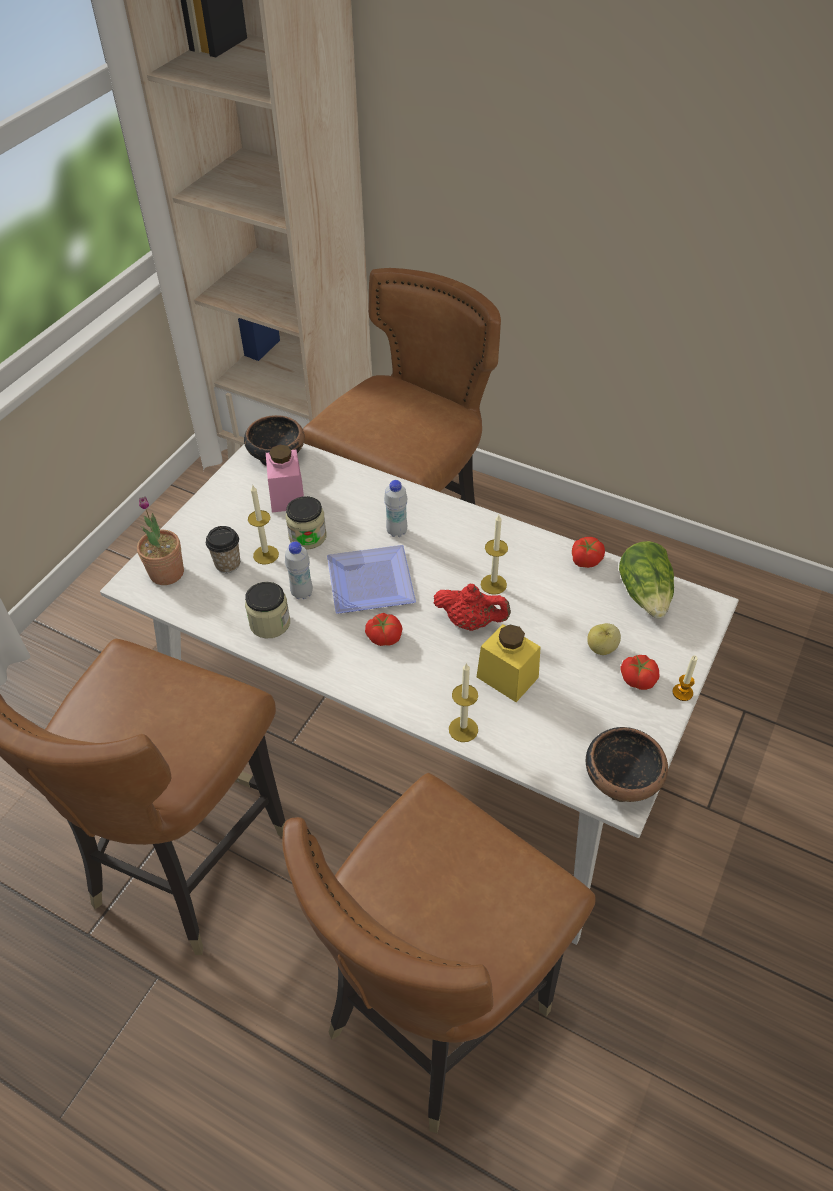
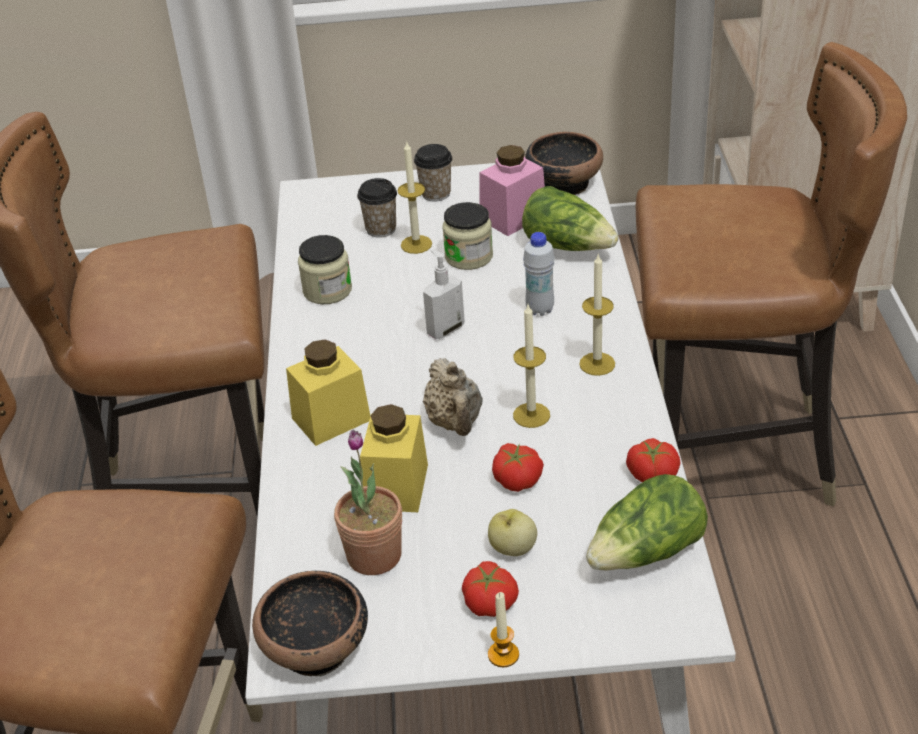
camera: 60 degrees right, 10 degrees down
(166, 573) = (335, 202): potted plant -> potted plant (374, 555)
(217, 518) = (436, 193): none -> cup
(302, 593) = (386, 290): white bottle -> none
(345, 488) = (568, 246): none -> lettuce
(374, 584) = (445, 329): plate -> soap dispenser
(384, 636) = (376, 370): tomato -> tomato (518, 479)
(413, 681) = (331, 419): none -> yellow jar
(463, 729) = (293, 484): candle -> candle (597, 364)
(471, 622) = (455, 423): red teapot -> beige teapot

